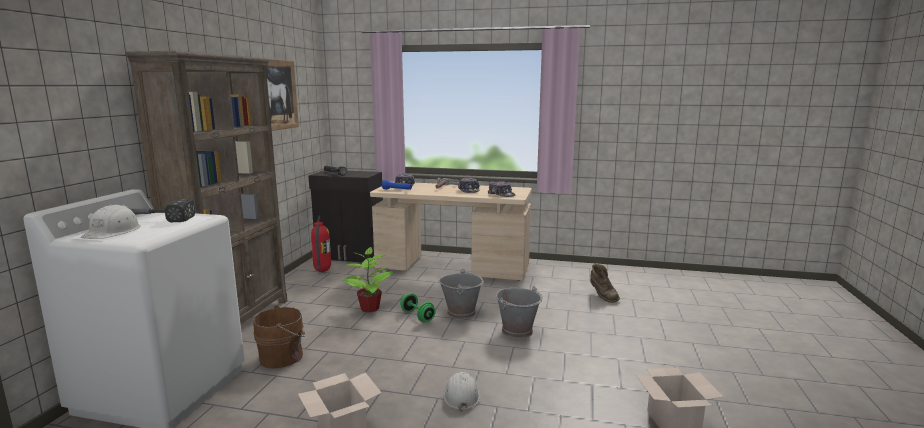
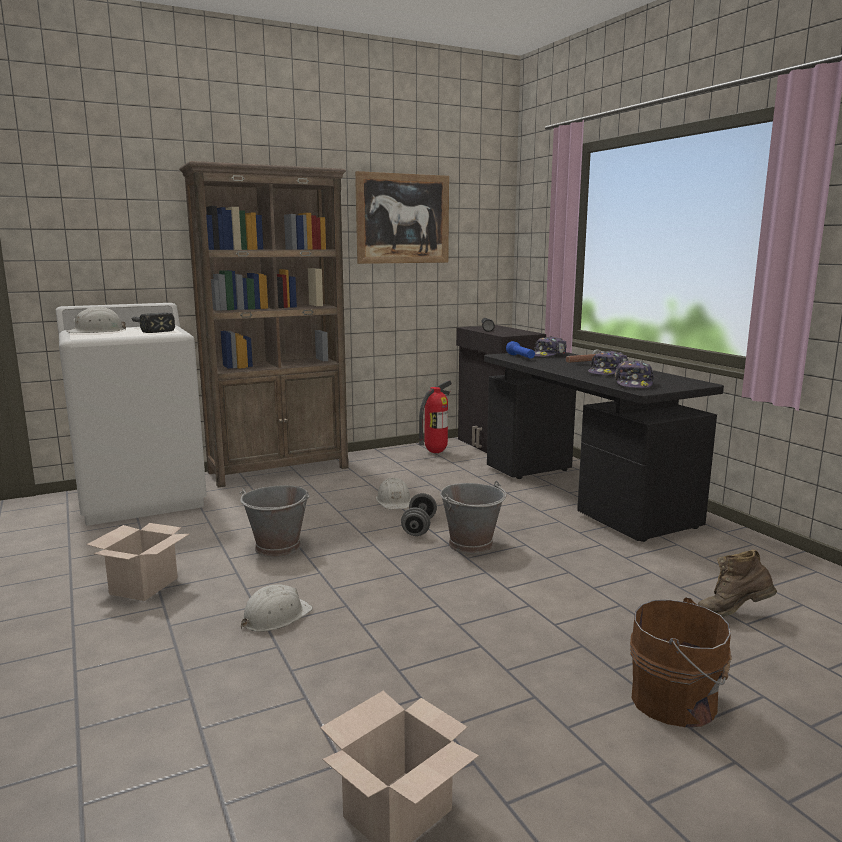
camera: 50 degrees right, 0 degrees up
(283, 357) = (244, 510): brown bucket -> brown bucket (677, 701)
(369, 308) = (394, 501): potted plant -> white hard hat
(417, 316) = (419, 527): green dumbbell -> grey dumbbell
(452, 268) = (582, 495): beige desk -> black desk
(517, 331) = (485, 593): grey bucket -> grey bucket (278, 547)
(602, 296) = (732, 615): brown boot -> brown boot turned 60 degrees clockwise

